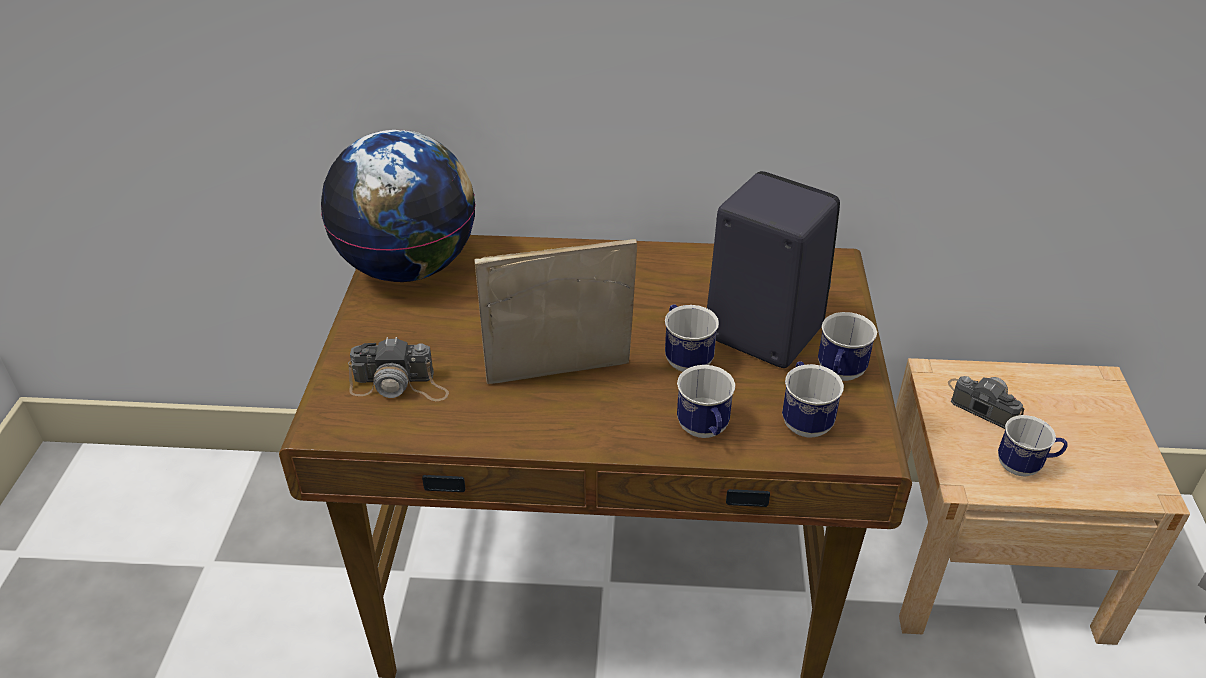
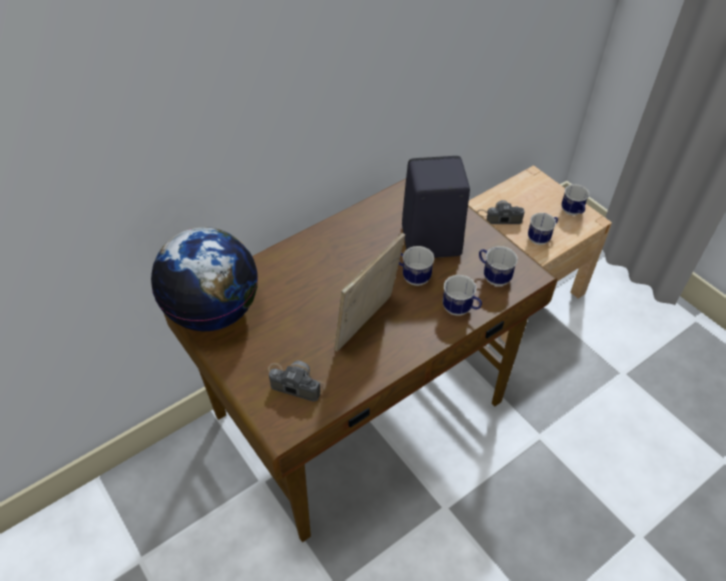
camera: 40 degrees left, 10 degrees up
(400, 385) = (294, 382): camera -> camera turned 120 degrees counterclockwise
(839, 375) = (484, 244): mug -> mug (572, 213)

